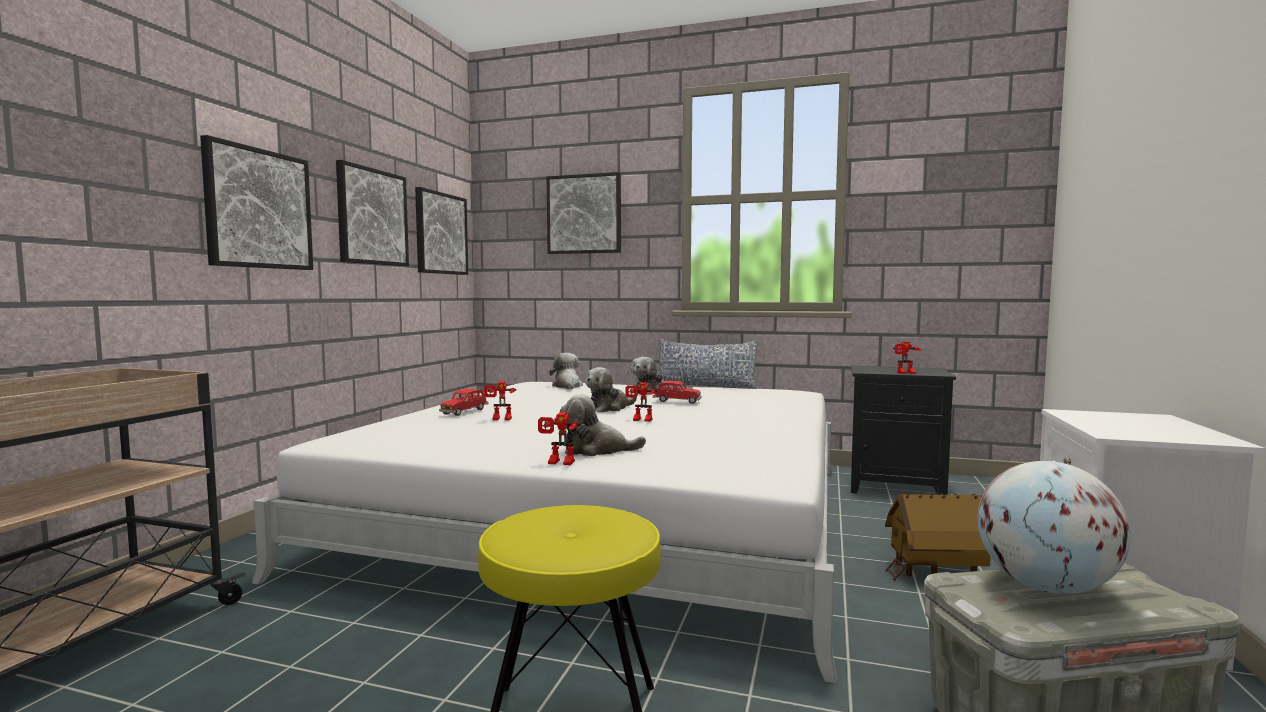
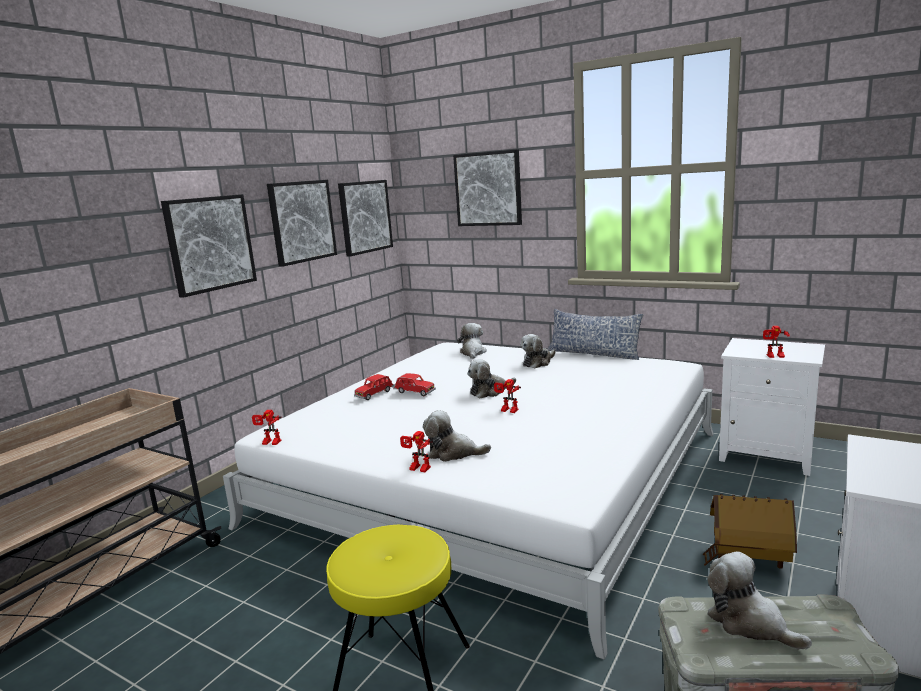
camera: 15 degrees right, 10 degrees up
(500, 419) = (397, 407): toy robot -> toy robot (269, 443)
(677, 401) = (553, 381): red toy car -> red toy car (414, 392)
(896, 486) = (768, 454): black nightstand -> white nightstand
(1045, 587) = (749, 622): globe -> plush toy

